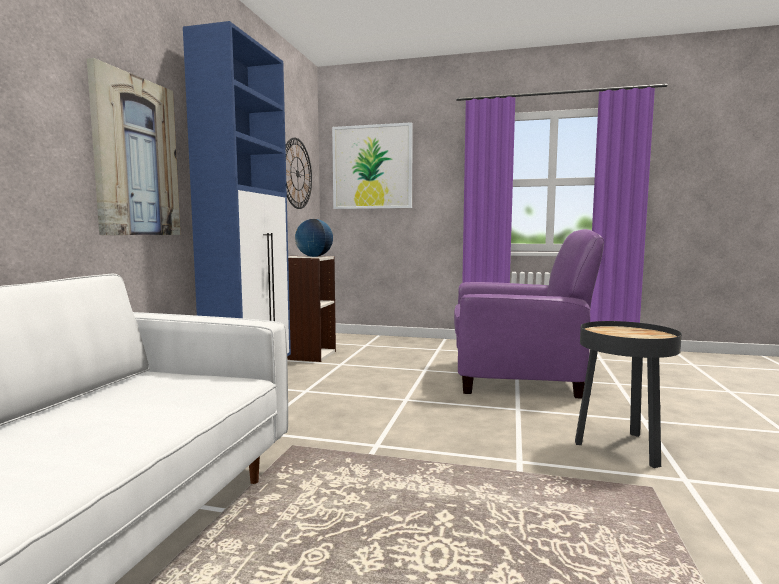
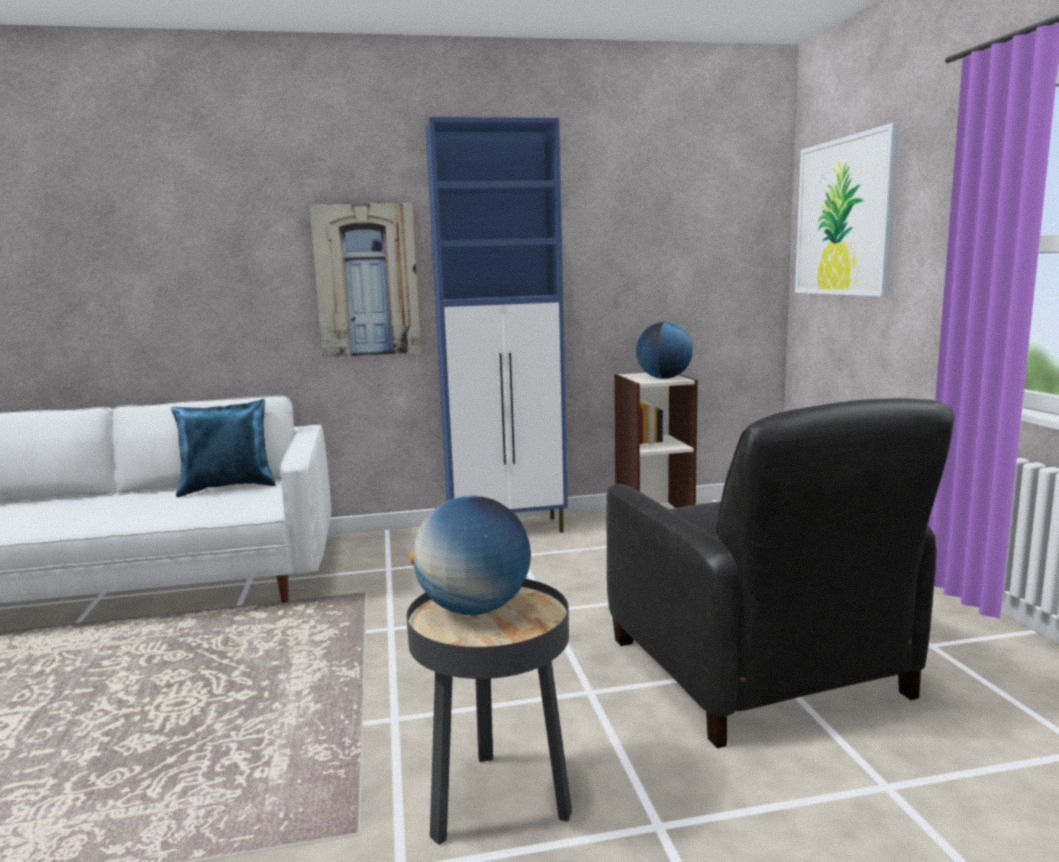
camera: 65 degrees right, 5 degrees up
(100, 393) = (228, 488): none -> blue pillow
(297, 173) = (705, 244): wall clock -> none
(517, 378) = (756, 669): purple armchair -> black armchair
(617, 334) = (474, 609): none -> globe

